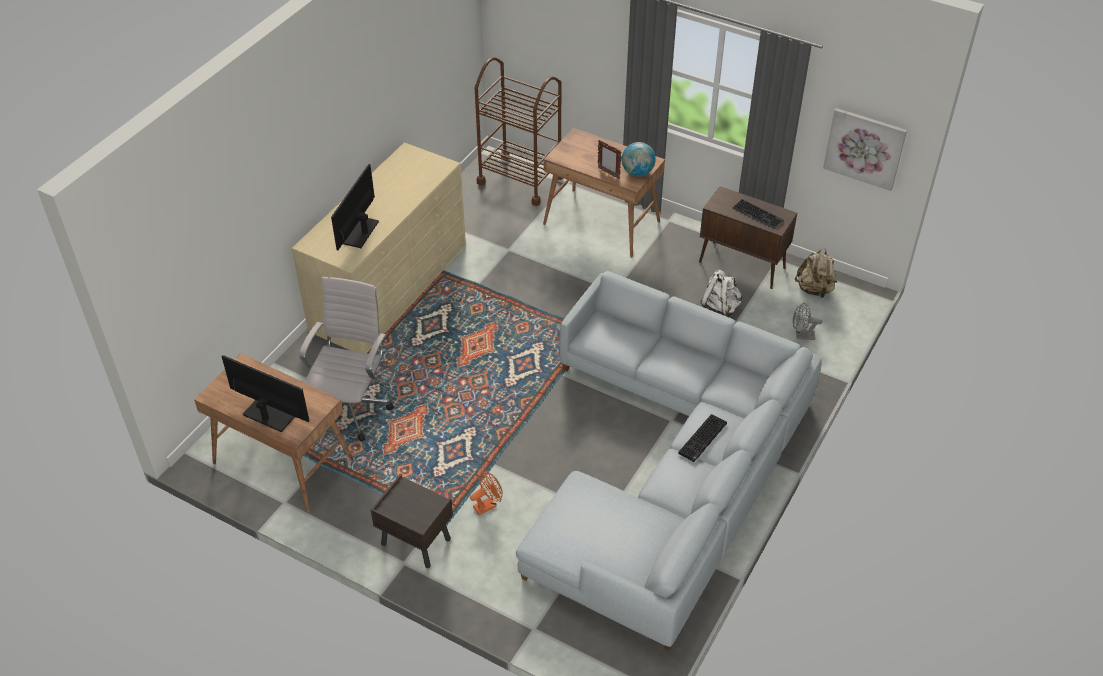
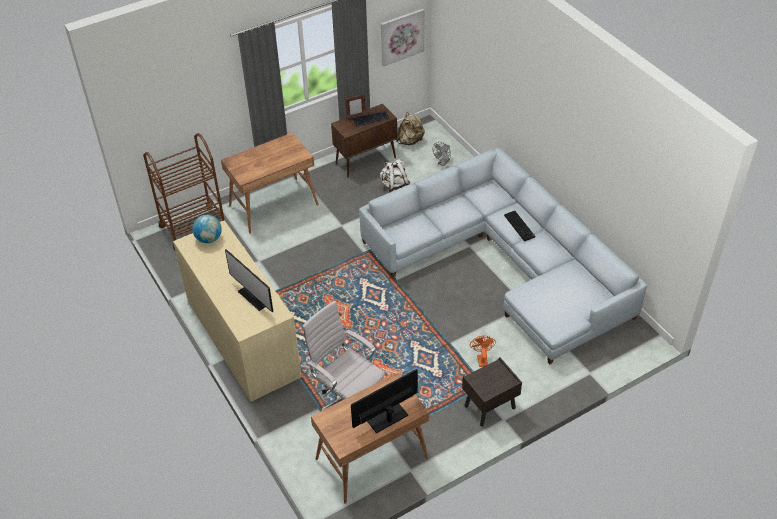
camera: 60 degrees left, 0 degrees up
(608, 173) = (283, 162): picture frame -> picture frame (356, 116)
(637, 172) = (294, 149): globe -> globe (209, 239)

